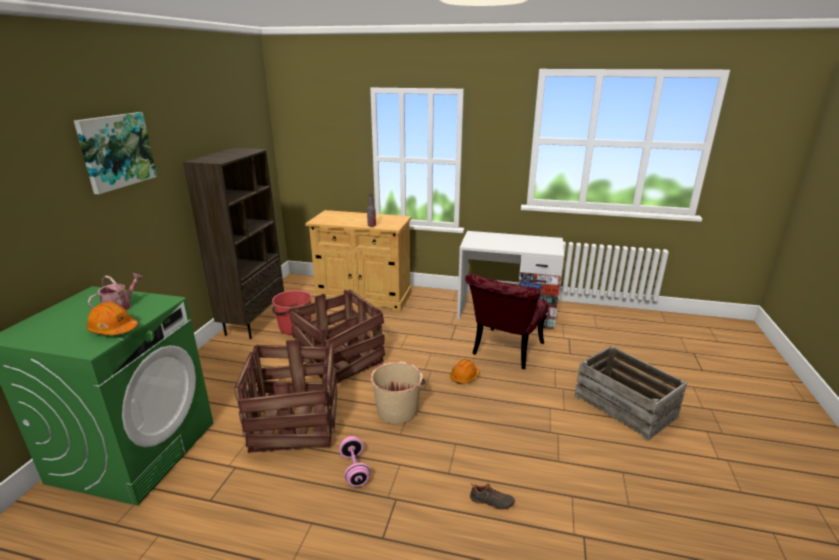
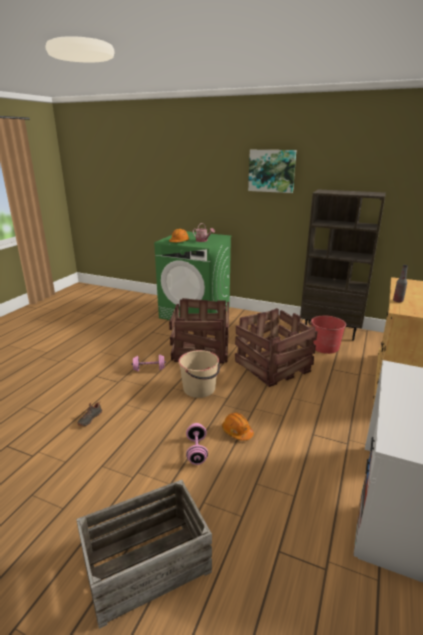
camera: 100 degrees right, 0 degrees up
(502, 398) = (196, 451): none -> pink dumbbell
(504, 352) = (283, 474): red chair -> none

